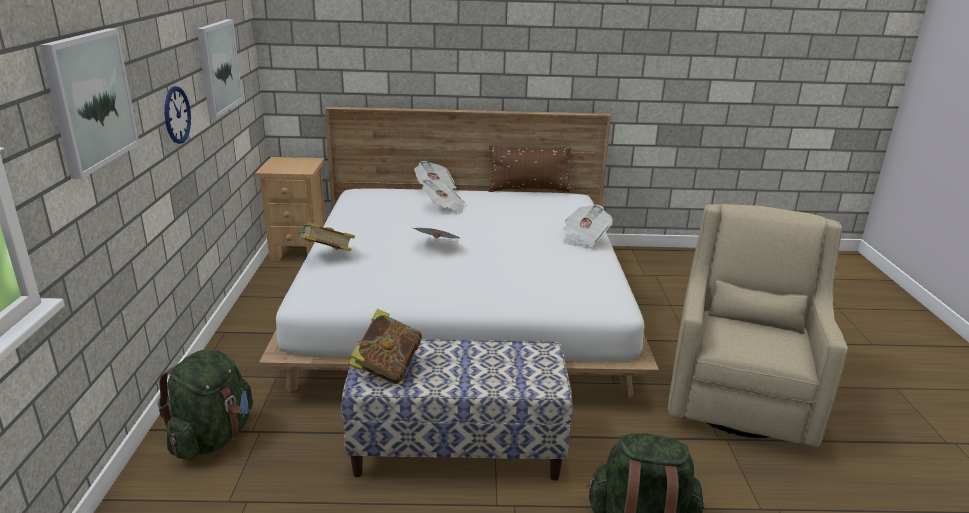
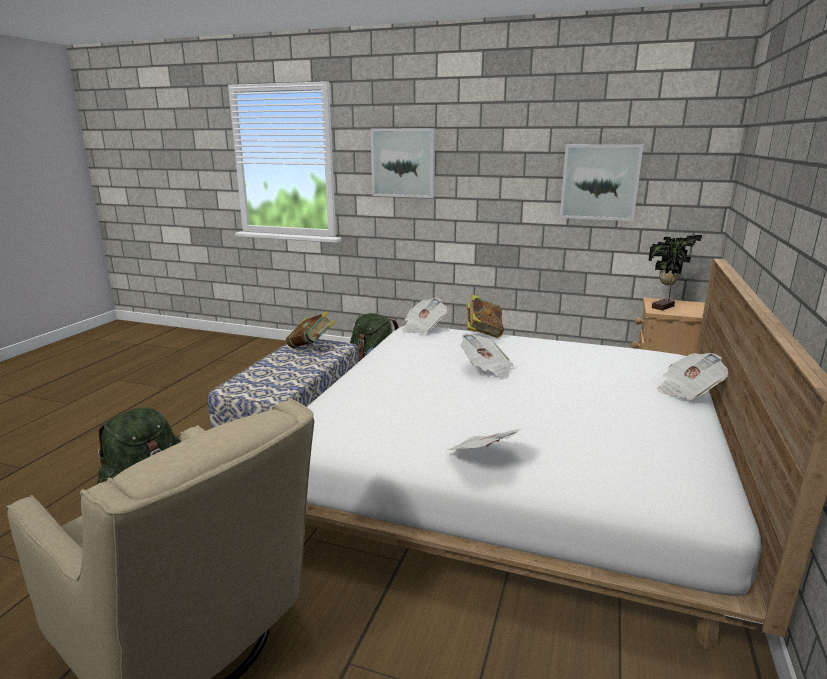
camera: 110 degrees right, 5 degrees down
(177, 115) = (502, 198): wall clock -> none
(293, 168) = (664, 307): none -> potted plant
(444, 207) = (610, 386): newspaper -> newspaper (423, 328)
(529, 190) = (731, 467): brown pillow -> none

